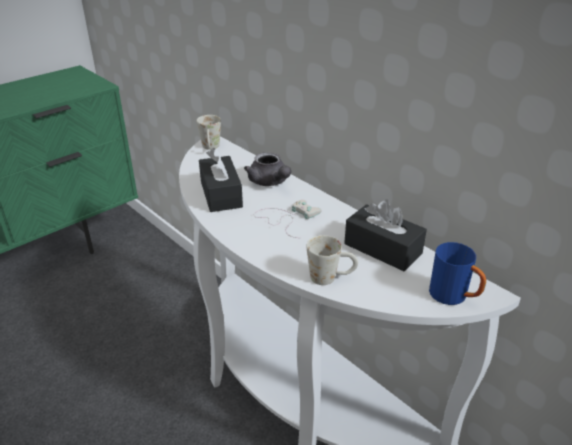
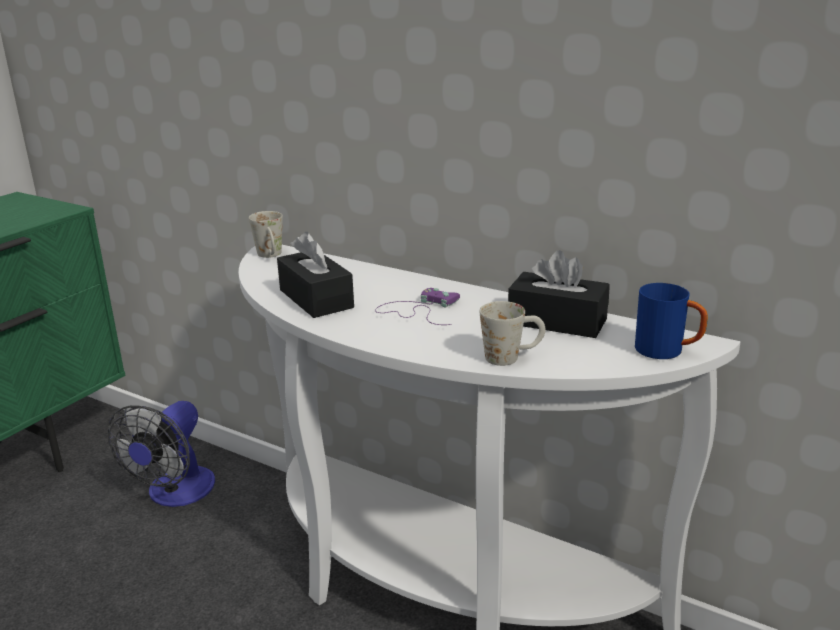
camera: 15 degrees left, 10 degrees down
(153, 284) = (175, 494): none -> fan
(270, 182) = (374, 279): grey teapot -> none
(286, 218) = (419, 310): white game controller -> purple game controller

